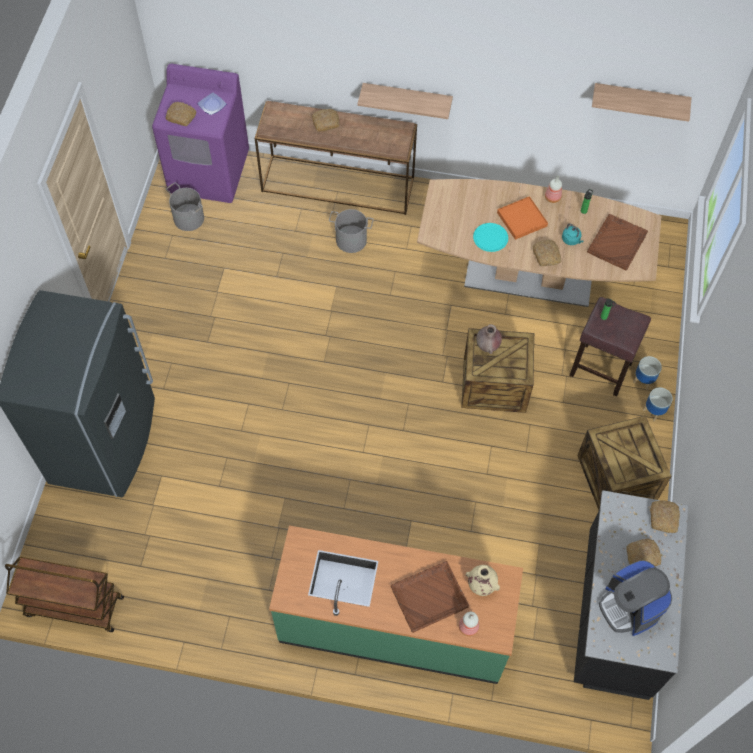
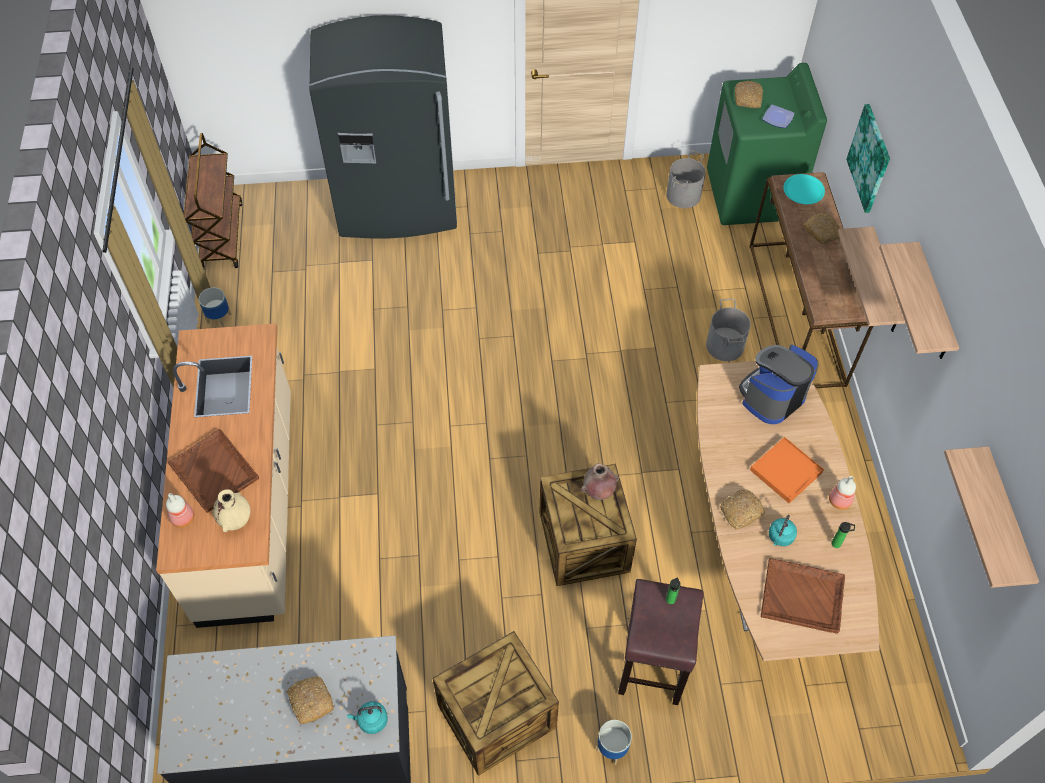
camera: 75 degrees right, 5 degrees down
(209, 172) = (751, 195): purple washing machine -> green washing machine
(321, 54) = (870, 158): none -> picture
(394, 624) = (250, 506): green counter -> beige counter
(474, 68) = (932, 305): none -> shelf
(490, 238) = (739, 442): turquoise plate -> turquoise plate (803, 190)
(629, 607) = (237, 697): coffee machine -> coffee machine (771, 397)
(644, 380) = (655, 726): planter -> planter (219, 319)
(664, 518) = (371, 720): bread -> turquoise kettle

